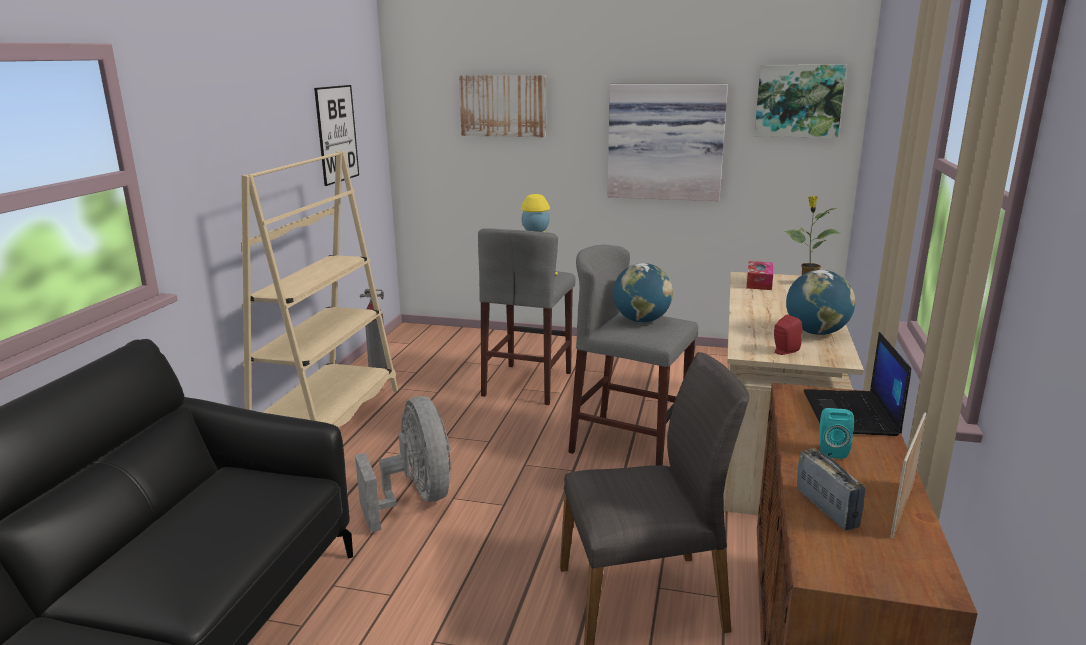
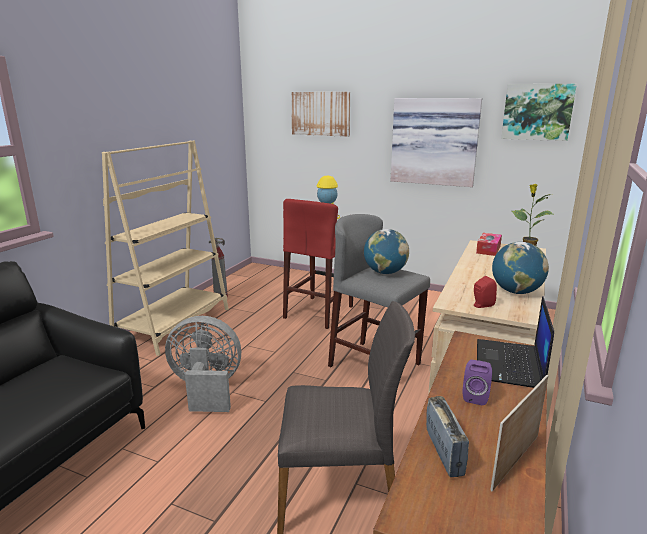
camera: 10 degrees right, 0 degrees up
(337, 134) = (200, 130): picture -> none
(416, 499) = (206, 389): grey fan -> grey fan turned 75 degrees counterclockwise
(528, 384) = (319, 312): grey stool -> red stool
(831, 450) = (475, 396): turquoise speaker -> purple speaker

